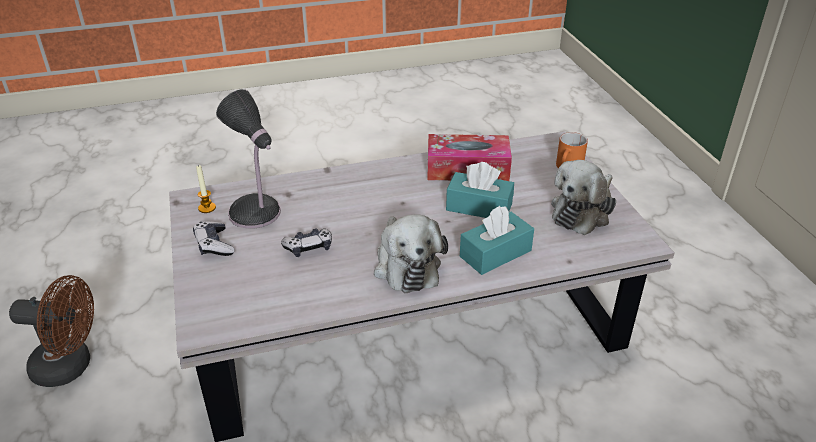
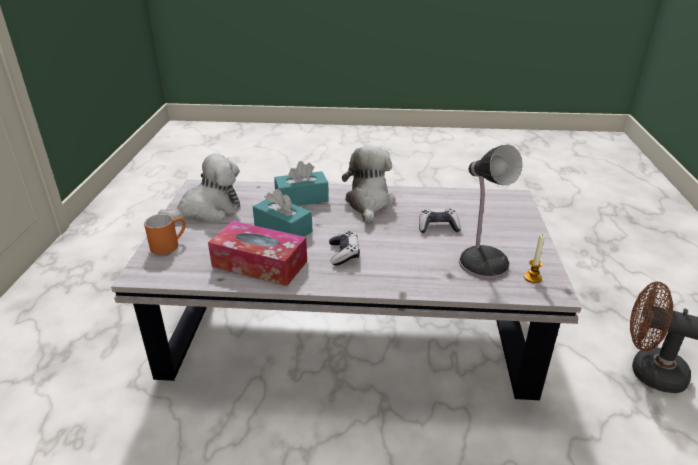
camera: 160 degrees left, 5 degrees down
(214, 245) = (518, 243): game controller -> game controller (344, 254)

